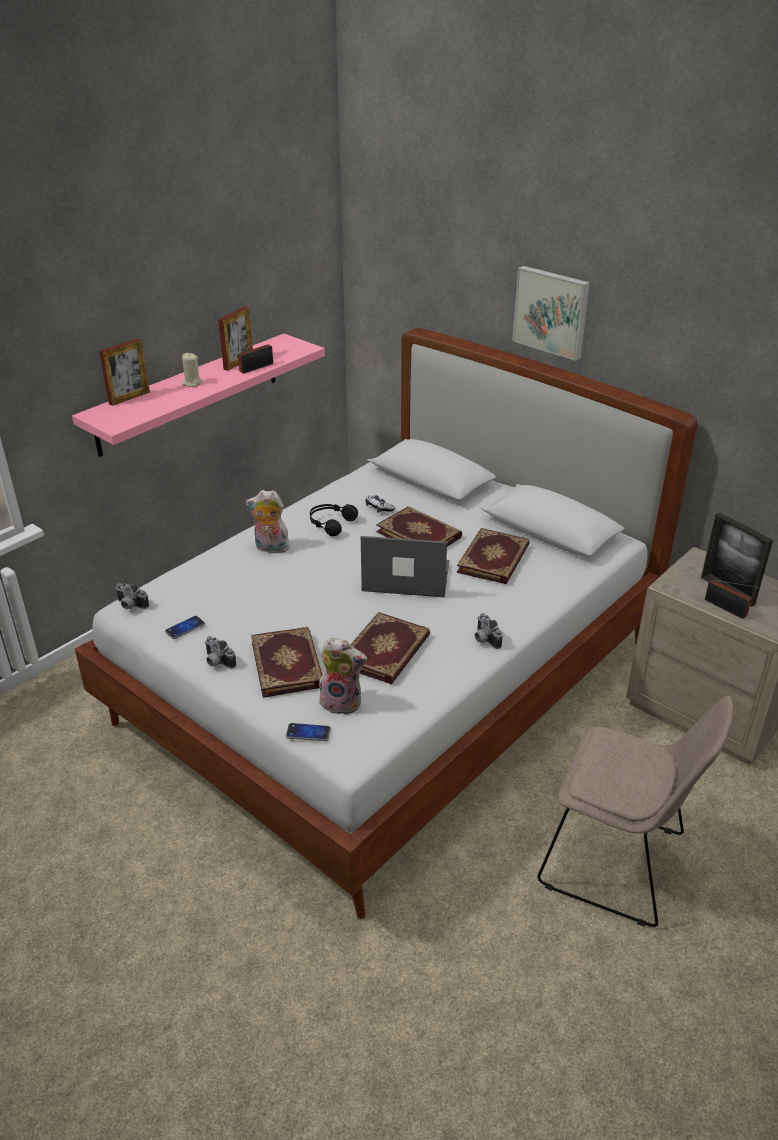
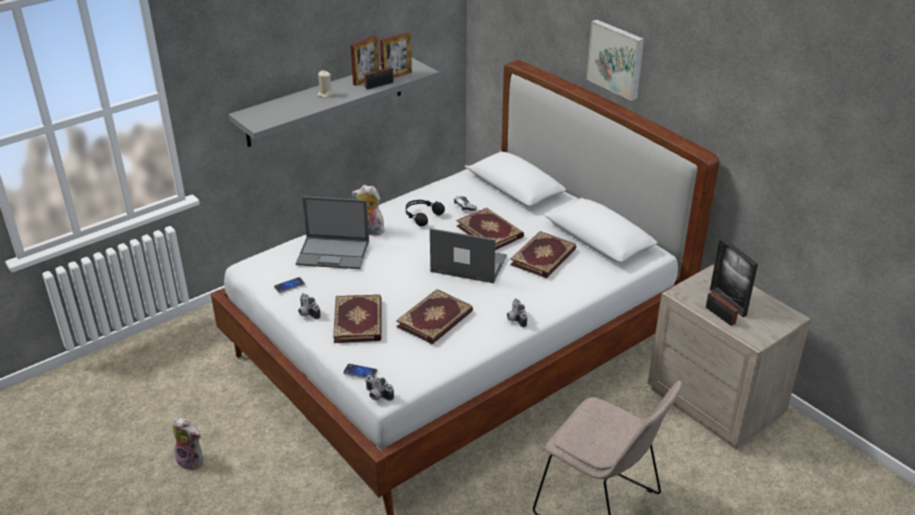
camera: 10 degrees right, 0 degrees up
(129, 398) = (274, 103): picture frame -> picture frame (397, 75)
(130, 605) = (253, 264): camera -> camera (377, 396)
(189, 393) = (325, 101): pink shelf -> grey shelf
(233, 580) = (334, 253): none -> laptop
(342, 702) = (392, 353): plush toy -> plush toy (192, 460)

